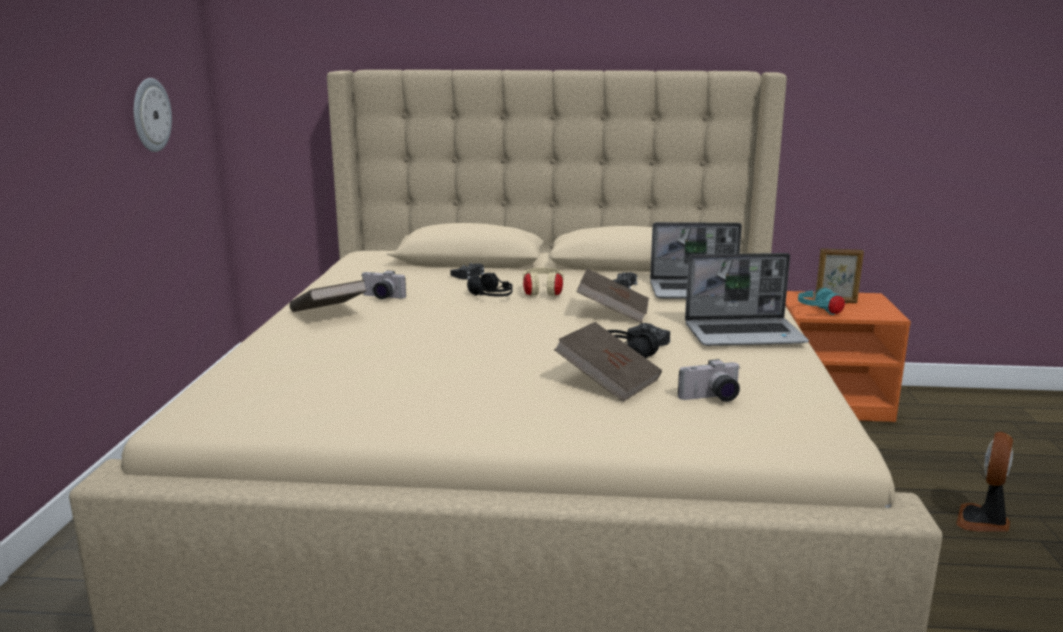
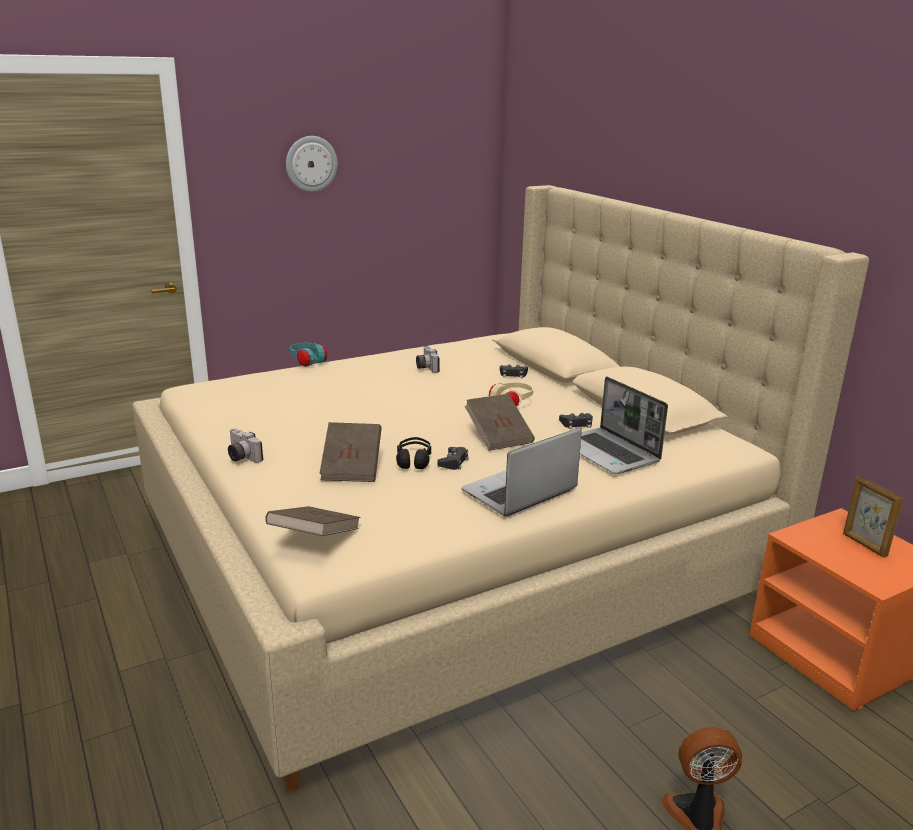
camera: 55 degrees right, 5 degrees up
(150, 115) = (410, 203): wall clock -> wall clock (311, 164)
(328, 315) = (373, 366): brown book -> brown book (315, 539)
(491, 296) = (476, 393): black headphones -> none
(711, 398) = (359, 507): camera -> camera (241, 457)
(745, 334) = (519, 492): laptop -> laptop turned 90 degrees clockwise
(819, 312) = (810, 542): turquoise headphones -> turquoise headphones (308, 362)

